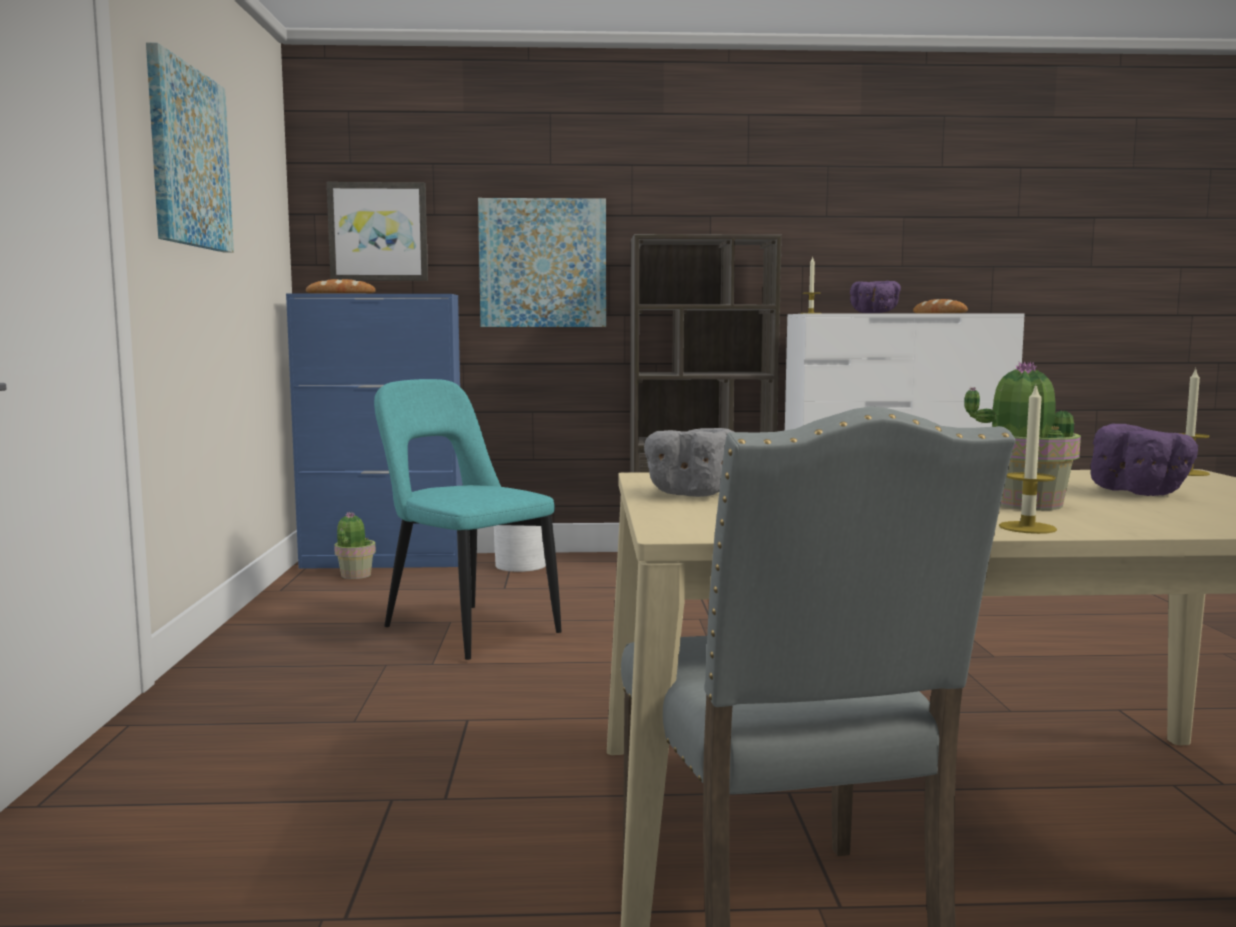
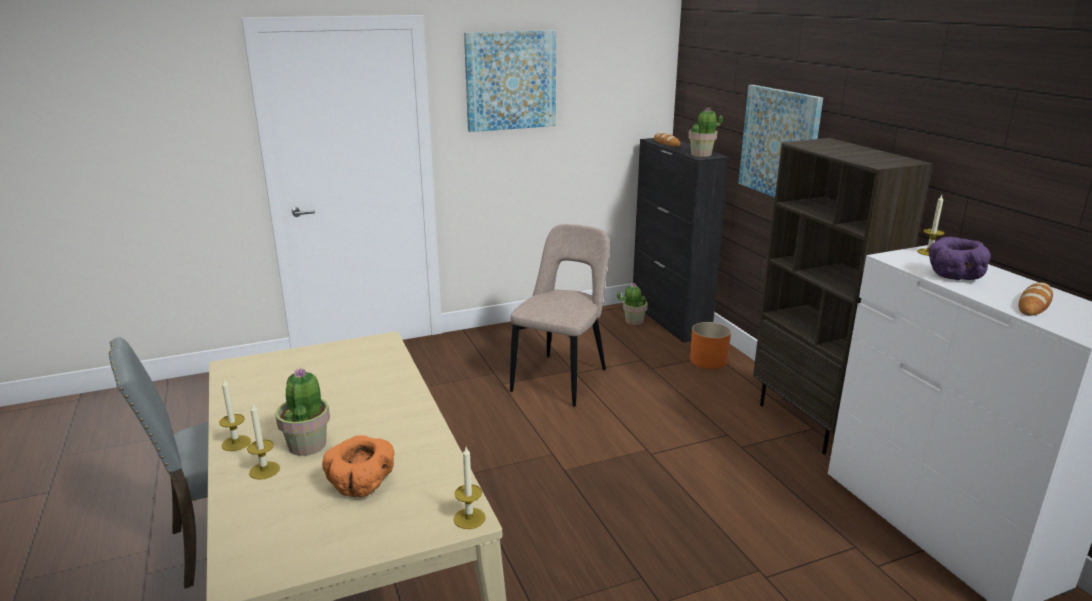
camera: 70 degrees right, 15 degrees up
(378, 232) = (706, 100): picture -> none
(384, 562) = (670, 319): blue cabinet -> black cabinet
(429, 293) = (701, 154): none -> potted plant
(465, 629) = (562, 378): turquoise chair -> beige chair
(520, 565) = (708, 360): white planter -> orange planter
(689, 494) = (327, 356): grey bowl -> none
(1115, 518) = (264, 470): none -> candle
(1140, 492) = (361, 487): purple bowl -> orange bowl

